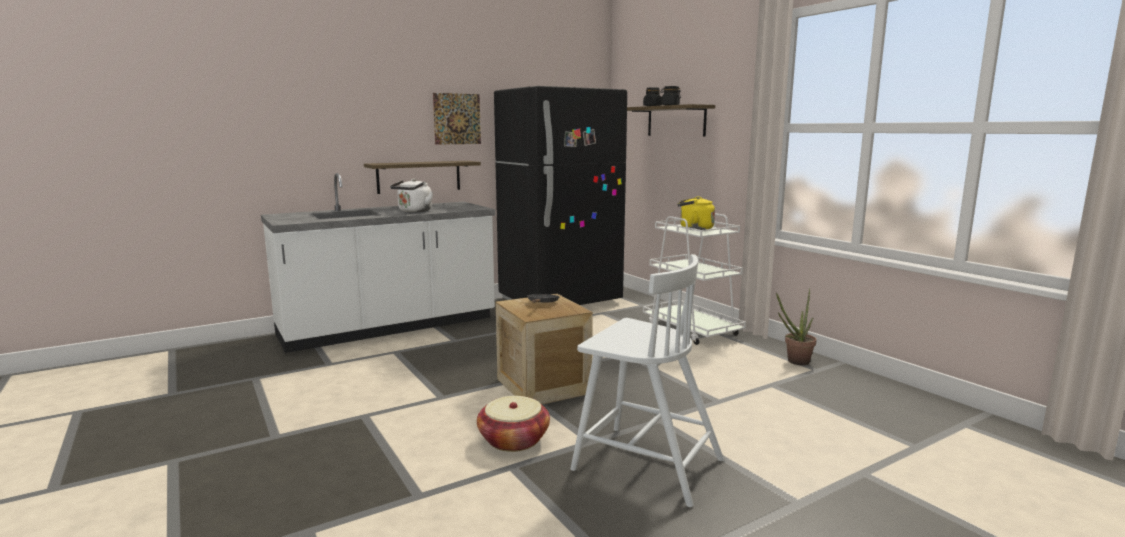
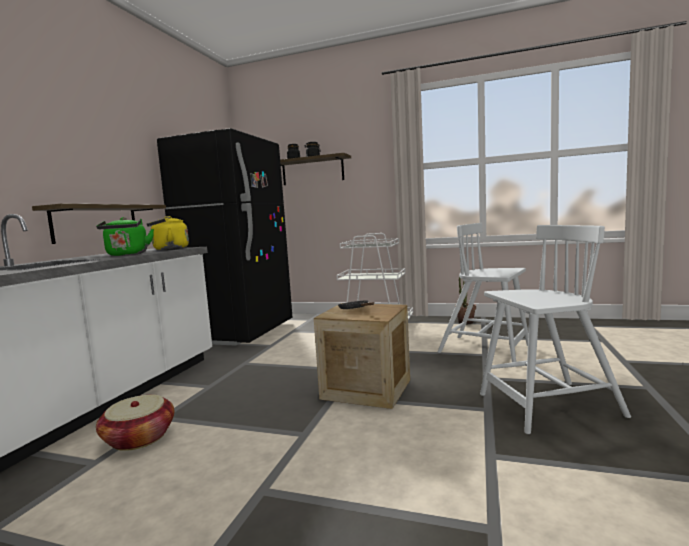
camera: 40 degrees left, 5 degrees down
(414, 211) = (127, 255): white kettle -> green kettle
(457, 119) = (127, 162): picture -> none
(513, 440) = (442, 436): basket -> basket (139, 438)
(694, 229) = (368, 245): yellow kettle -> yellow kettle (168, 249)
(734, 397) = (486, 349): none -> white chair

